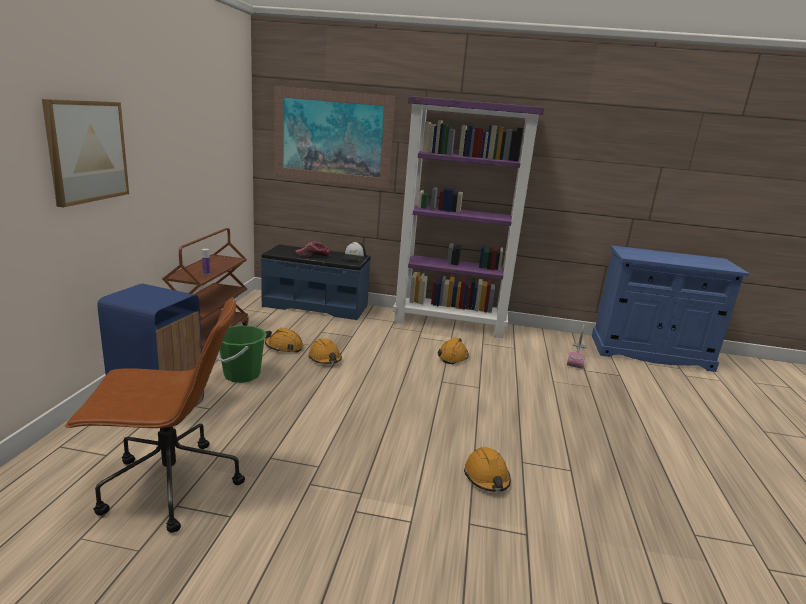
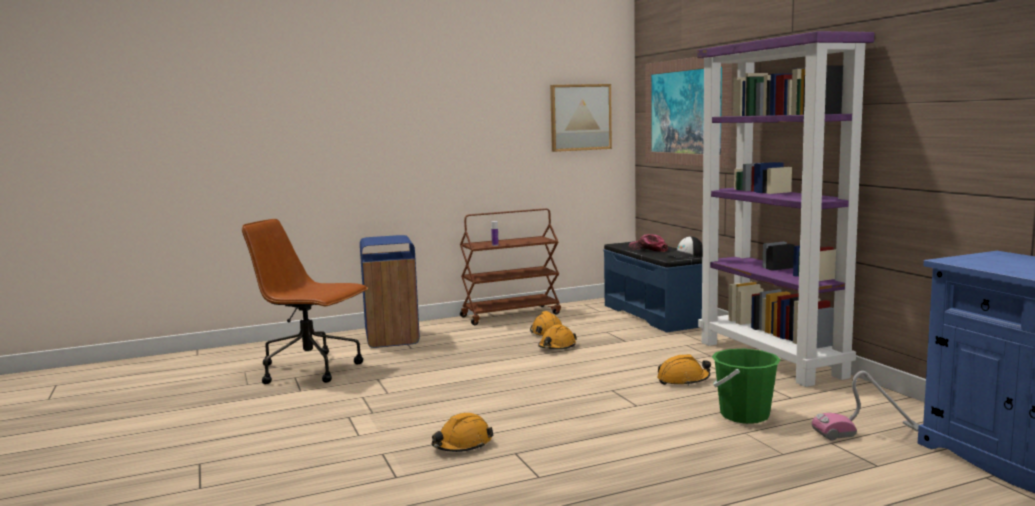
camera: 60 degrees right, 10 degrees down
(87, 151) = (383, 131): picture -> picture (580, 117)
(168, 486) = (311, 369): brown office chair -> brown office chair turned 150 degrees clockwise
(242, 375) = (473, 339): green bucket -> green bucket (744, 415)

